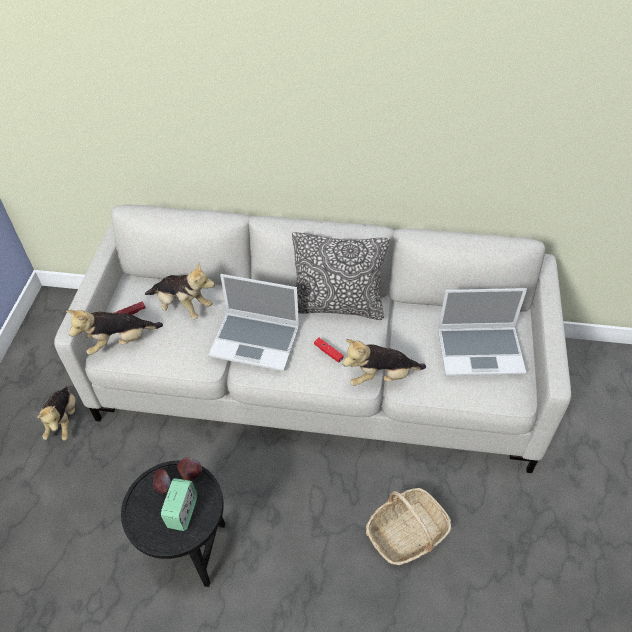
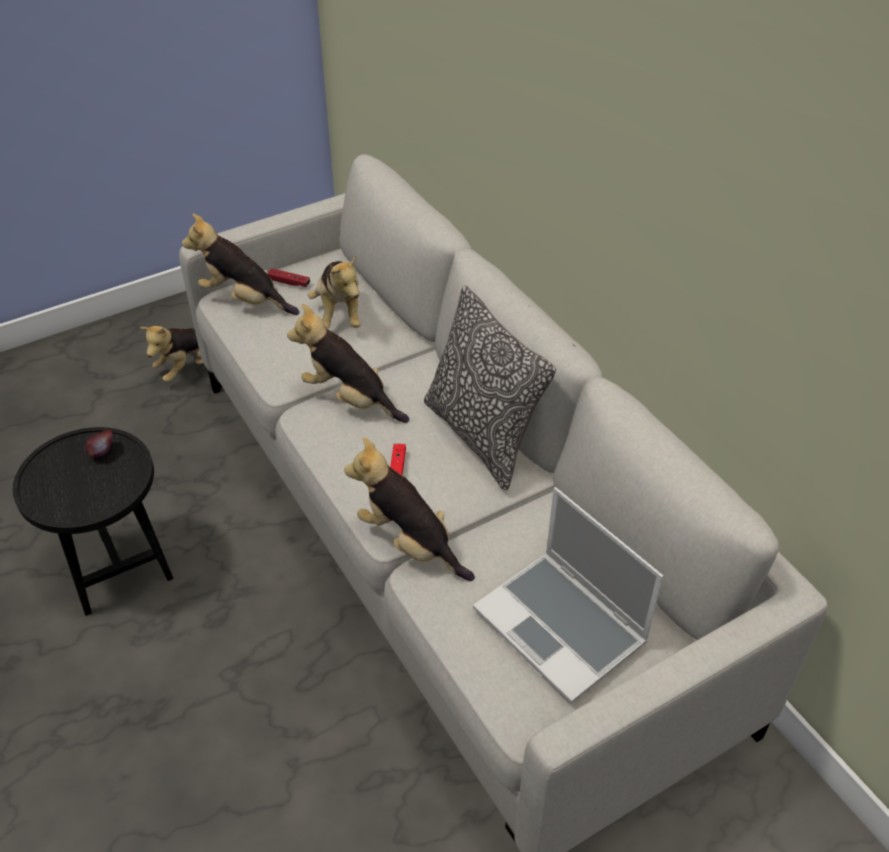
camera: 50 degrees right, 5 degrees down
(182, 512) = (82, 489): alarm clock -> none
(191, 473) = (135, 464): apple -> none
(256, 341) = (349, 398): laptop -> plush toy
(407, 533) = (301, 776): basket -> none

